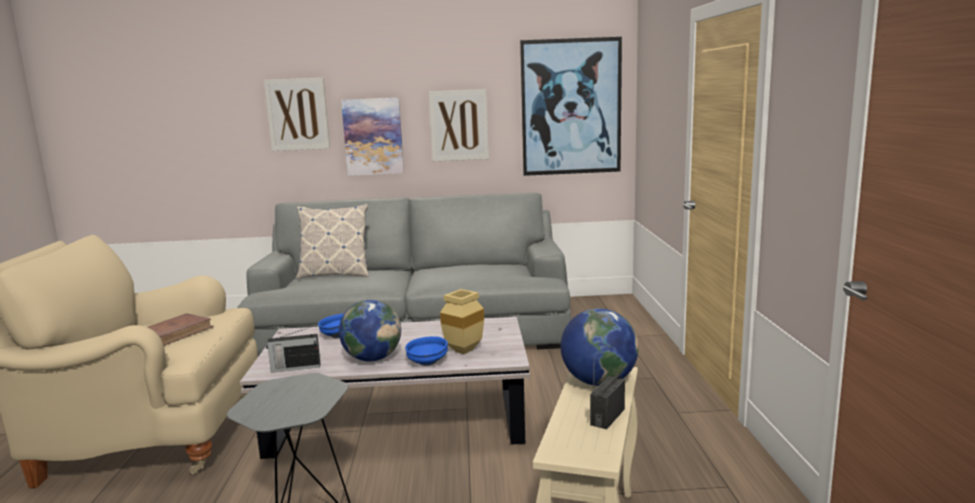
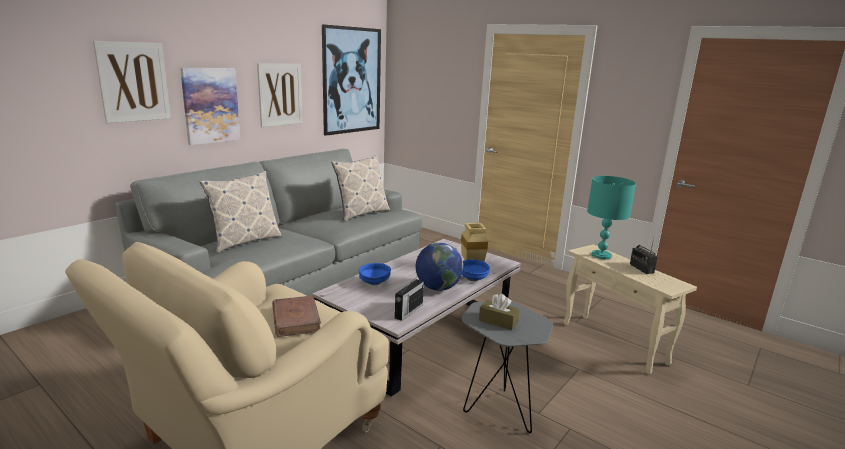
camera: 50 degrees left, 5 degrees up
(281, 395) = (498, 321): none -> brown tissue box
(490, 271) = (361, 213): none -> pillow
(598, 382) = (600, 255): globe -> turquoise table lamp

